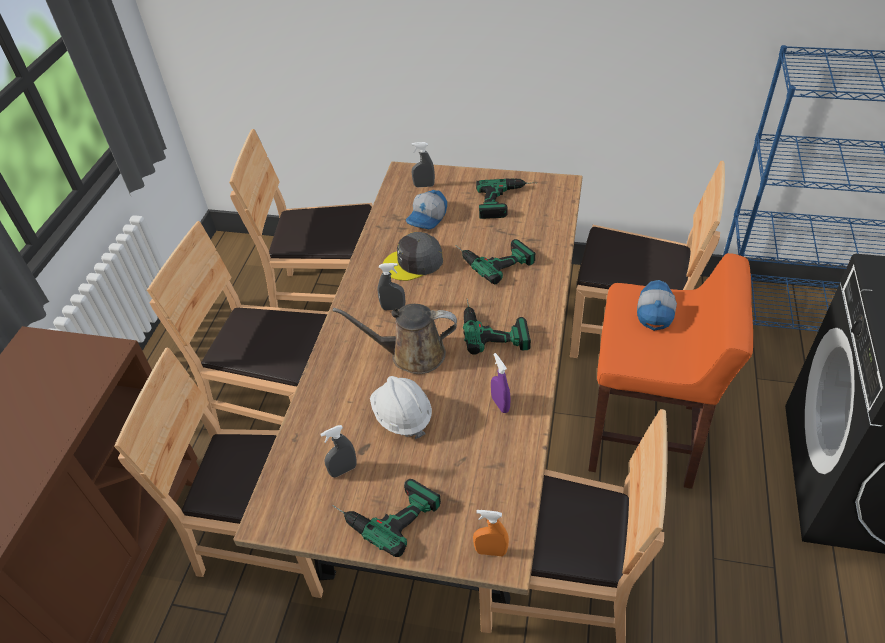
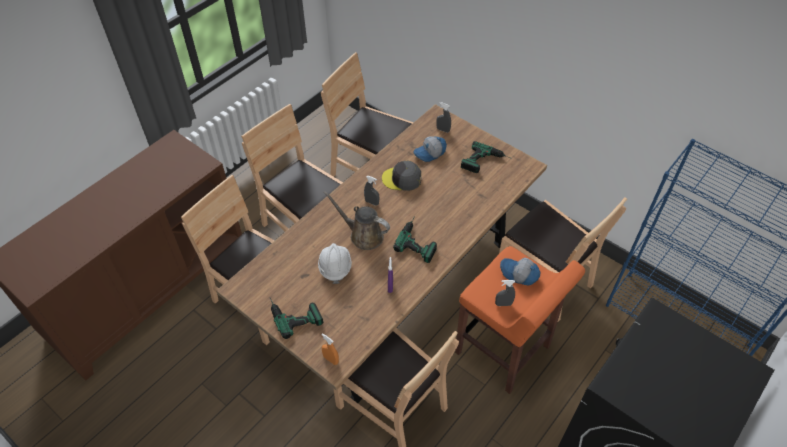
camera: 25 degrees right, 5 degrees up
(343, 470) = (287, 282): grey spray bottle -> grey spray bottle (503, 304)
(492, 258) = (449, 197): power drill -> none
(654, 310) = (519, 274): cap -> cap turned 105 degrees counterclockwise

